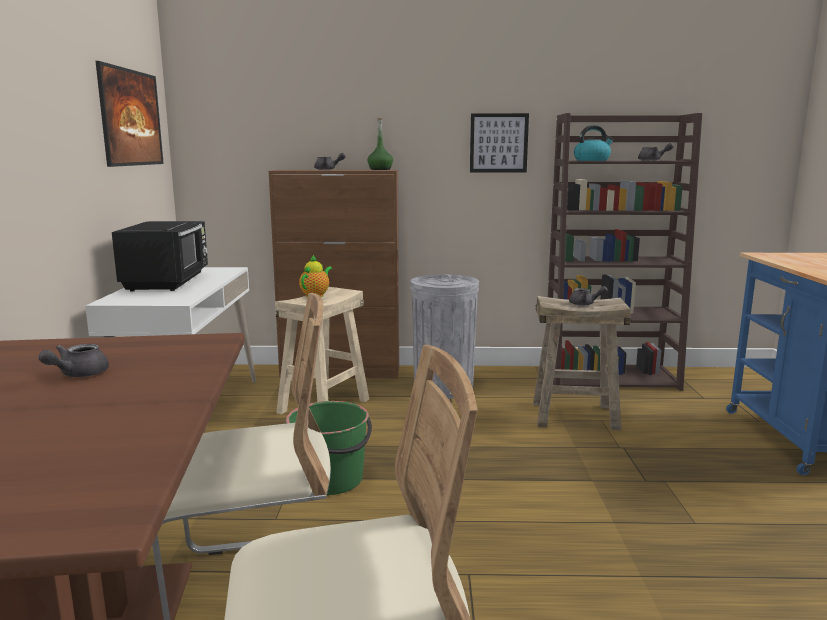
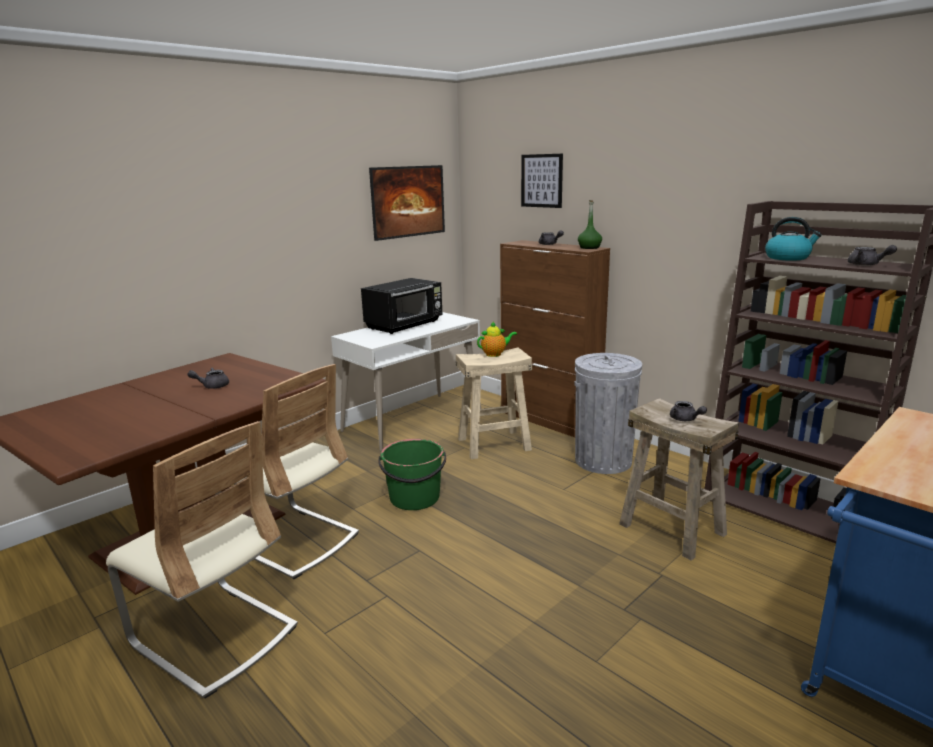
camera: 45 degrees right, 5 degrees up
(498, 143) = (706, 228): picture -> picture (541, 181)

